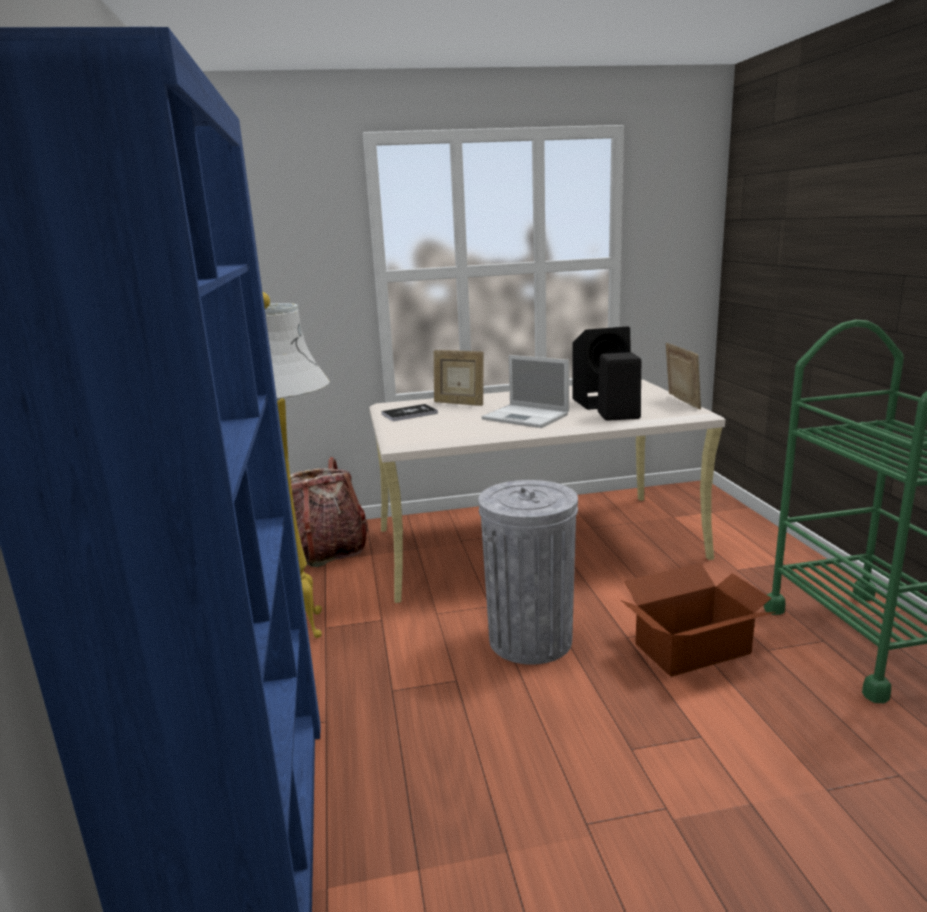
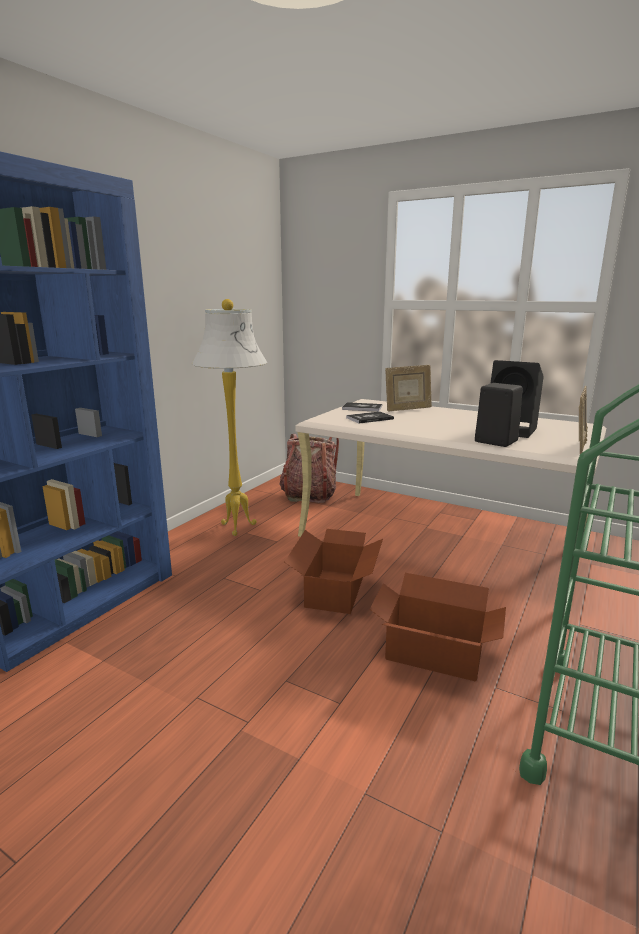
camera: 40 degrees right, 0 degrees up
(451, 423) = (369, 418): none -> book
(459, 404) = (407, 409): picture frame -> picture frame turned 90 degrees counterclockwise
(527, 417) = (427, 426): laptop -> none
(530, 639) = (336, 590): grey trash can -> cardboard box

